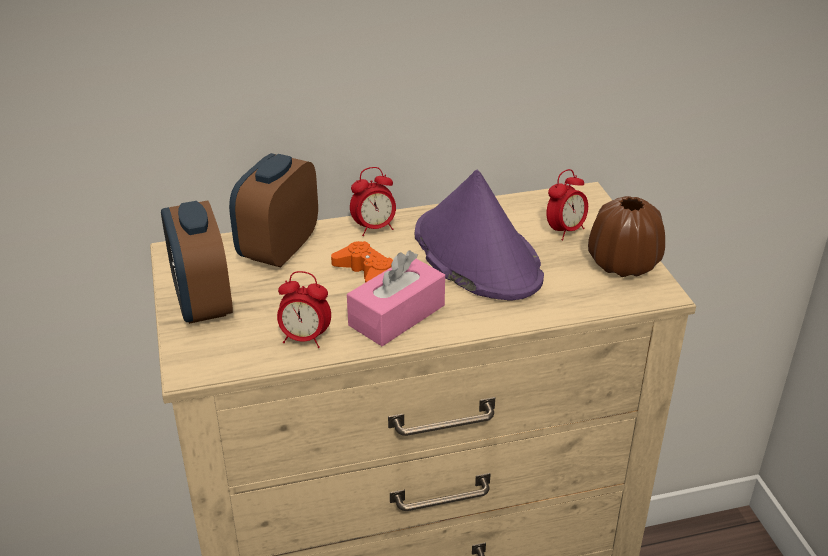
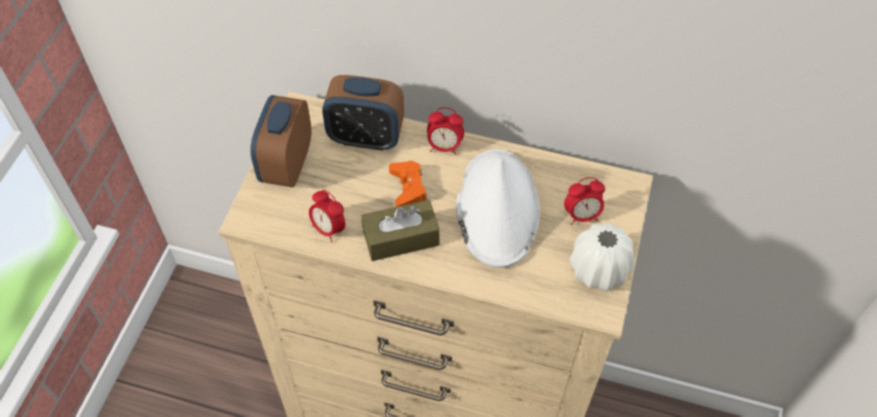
camera: 30 degrees right, 20 degrees up
(278, 249) = (366, 137): alarm clock -> alarm clock turned 135 degrees counterclockwise
(397, 315) = (401, 238): pink tissue box -> brown tissue box
(476, 255) = (496, 208): purple hat -> white hat
(623, 264) = (598, 270): brown vase -> white vase

